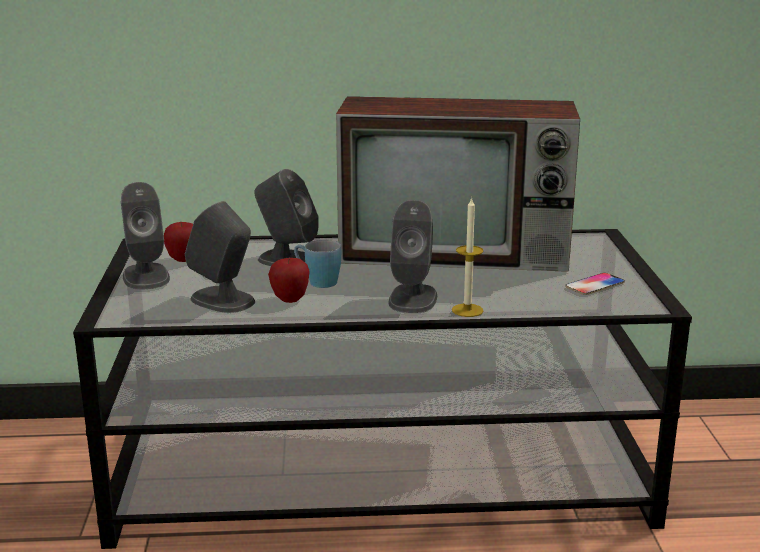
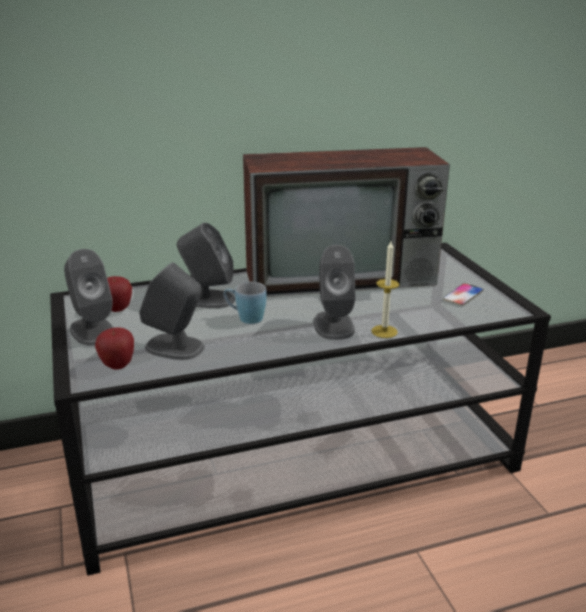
camera: 15 degrees left, 5 degrees up
(290, 299) = (233, 339): apple -> apple (117, 365)

